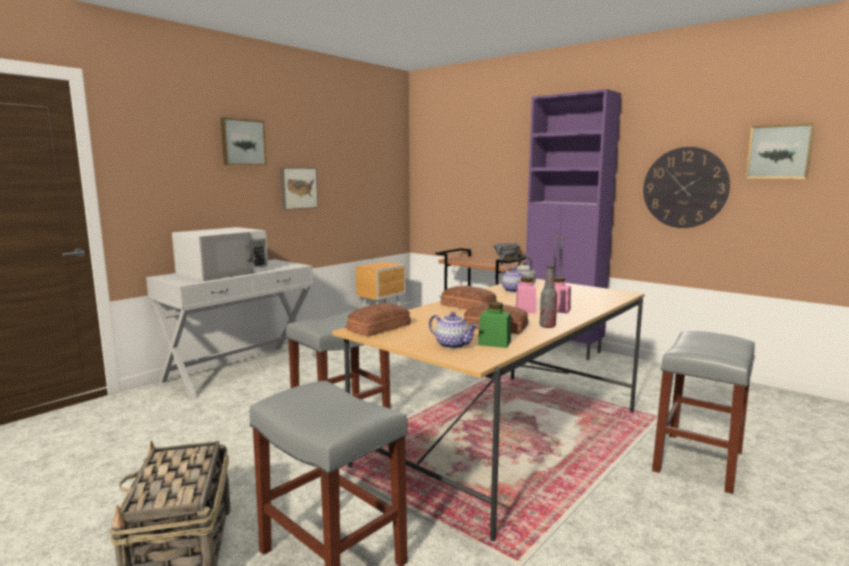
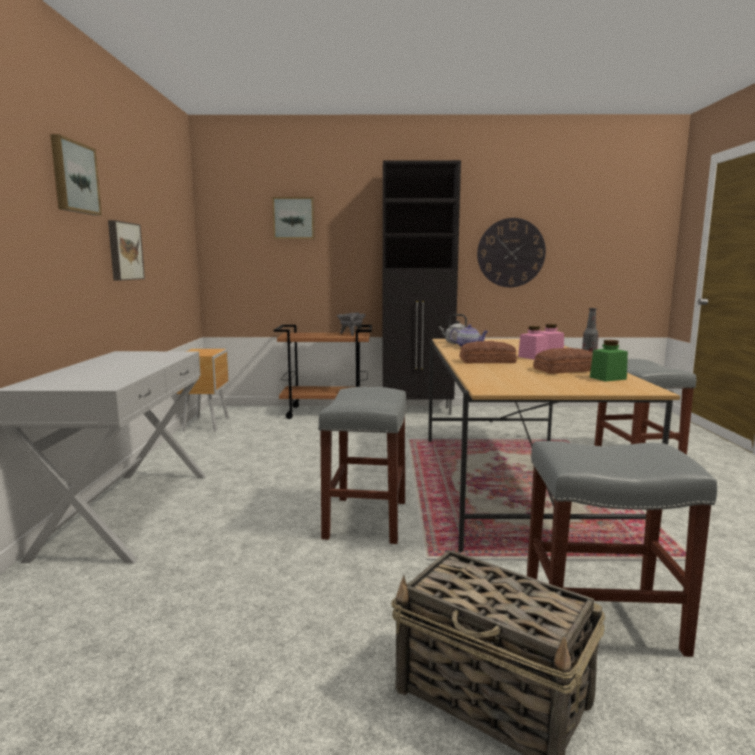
camera: 40 degrees left, 0 degrees up
(223, 272) = (107, 370): white microwave -> none
(377, 327) = (495, 385): bread -> none
(453, 345) = (593, 384): teapot -> none
(563, 349) = (418, 411): purple cabinet -> black cabinet
(779, 152) = (578, 224): picture -> picture (294, 218)

